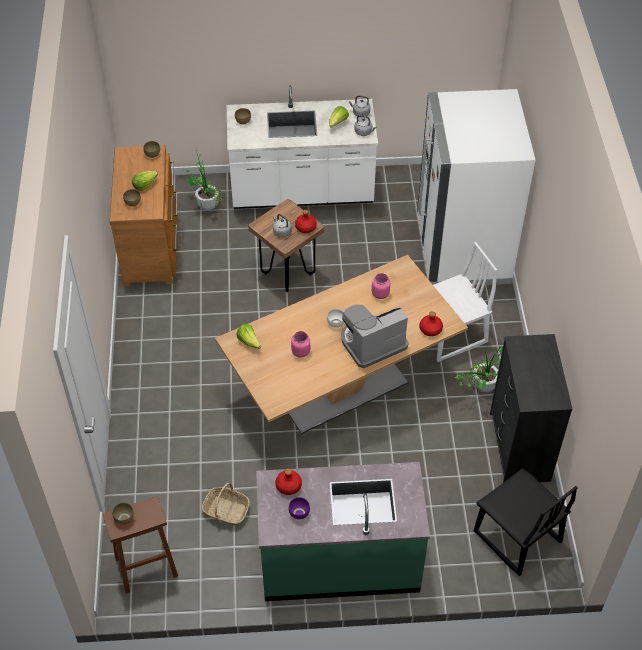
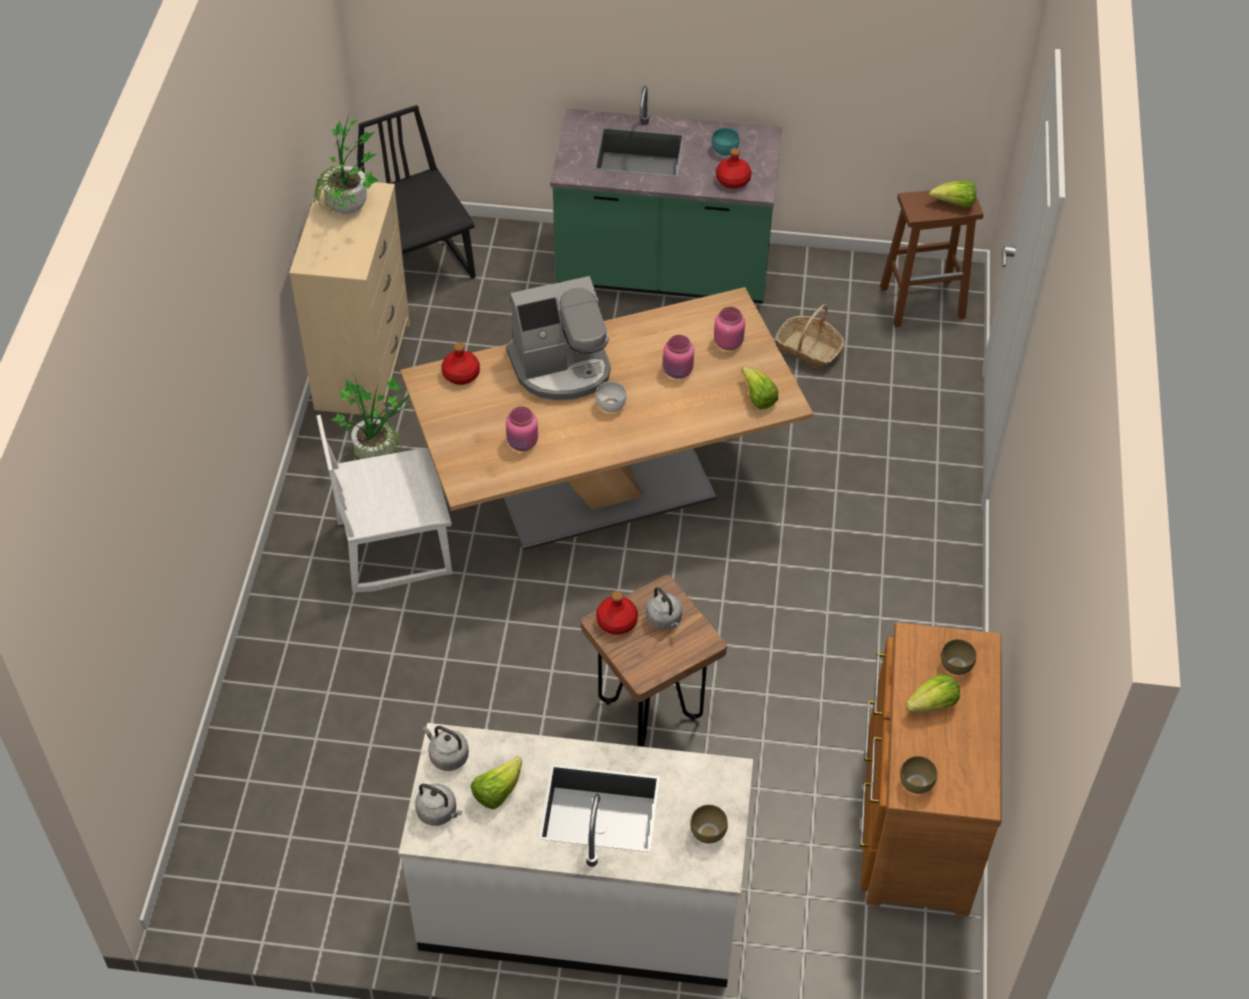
camera: 170 degrees left, 0 degrees up
(123, 518) = (954, 204): brown bowl -> lettuce
(206, 203) = (795, 913): potted plant -> potted plant (350, 212)
(272, 376) = (729, 342): none -> pink jar
(299, 512) = (724, 151): purple bowl -> turquoise bowl
(462, 250) = (300, 707): white fridge -> none
(519, 446) = (364, 366): black dresser -> beige dresser

